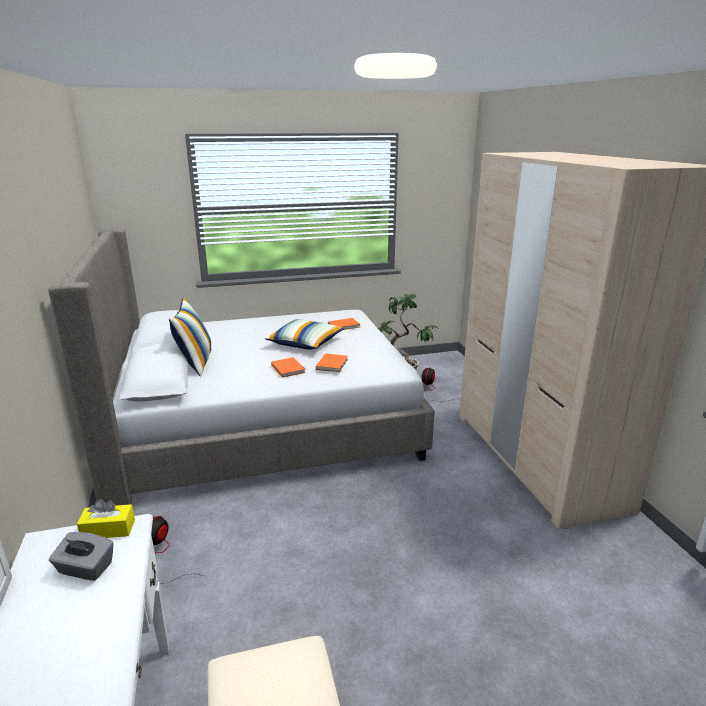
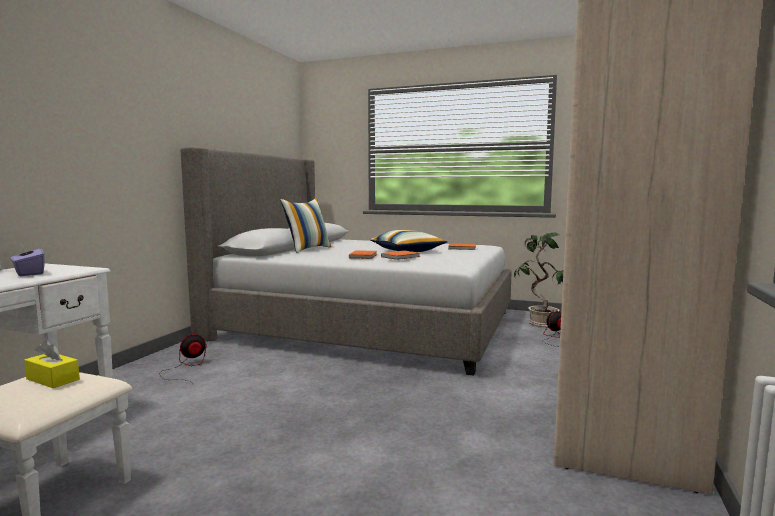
camera: 35 degrees right, 15 degrees down
(85, 569) = (29, 273): grey tissue box -> purple tissue box
(108, 529) = (75, 268): yellow tissue box -> yellow tissue box (53, 379)

